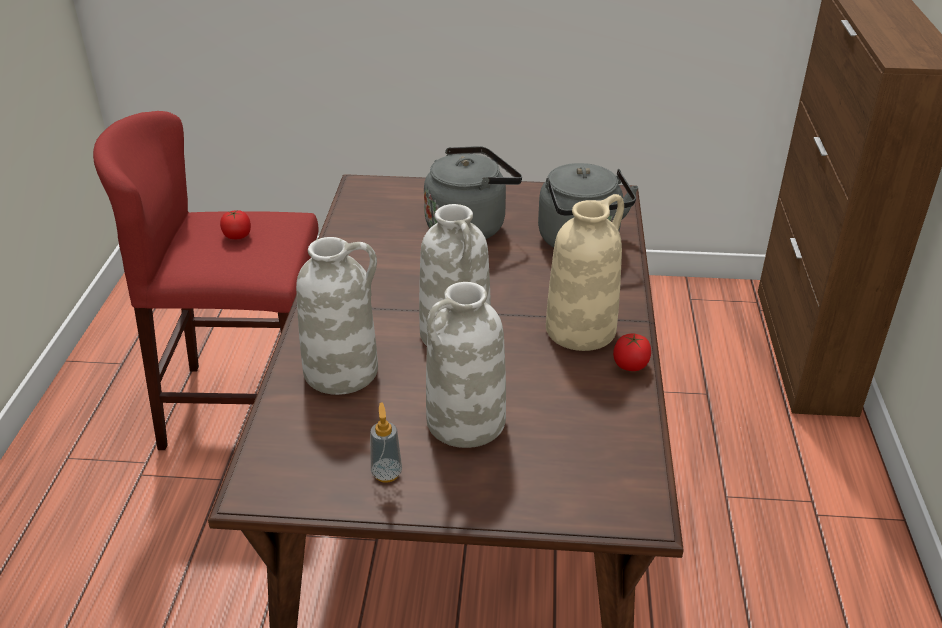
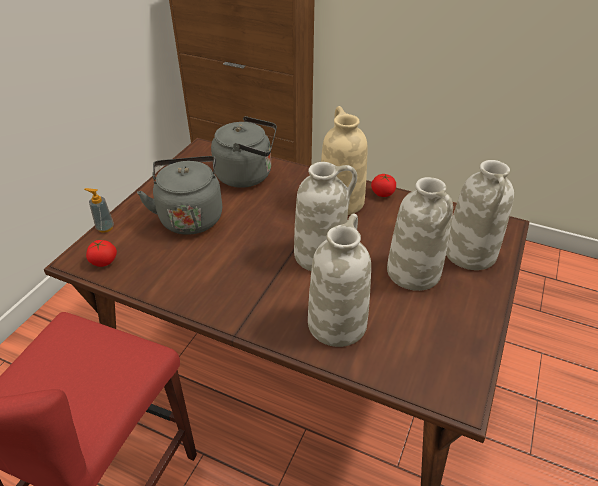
camera: 70 degrees left, 5 degrees up
(237, 236) = (64, 372): tomato -> tomato (104, 261)
(386, 473) = (455, 321): soap dispenser -> soap dispenser (105, 228)
(540, 476) = (470, 253): none -> white vase

